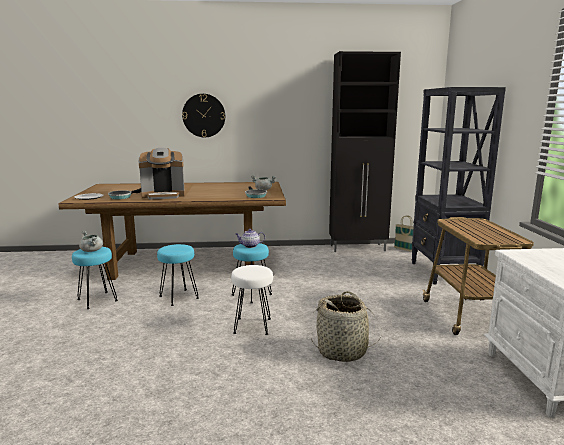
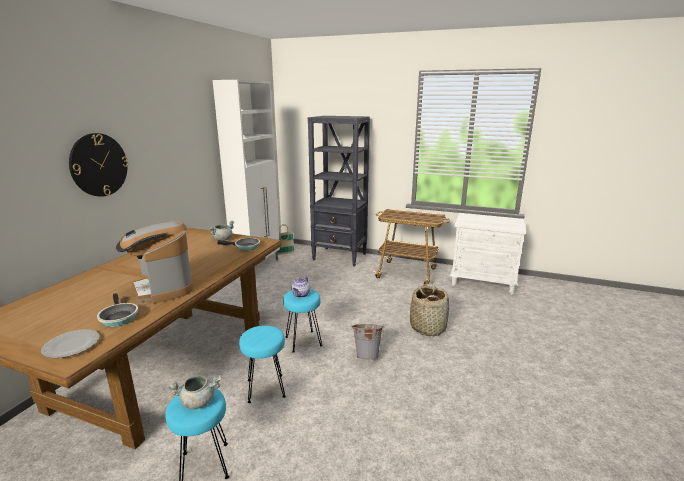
camera: 65 degrees left, 5 degrees up
(163, 195) = (162, 288): coffee machine -> coffee machine turned 135 degrees clockwise
(253, 326) = (367, 355): white stool -> grey bucket
(358, 248) = (258, 267): black cabinet -> white cabinet

